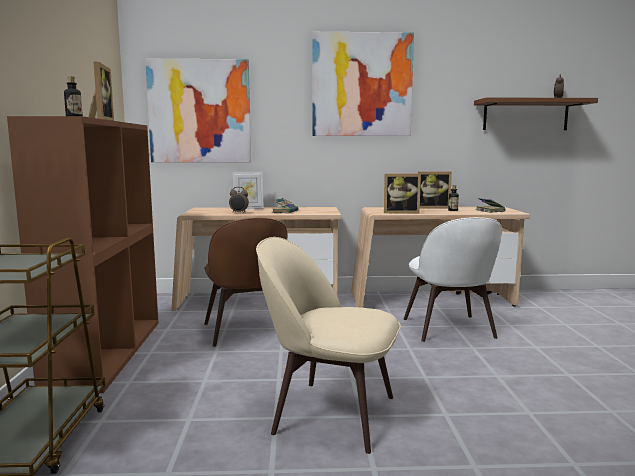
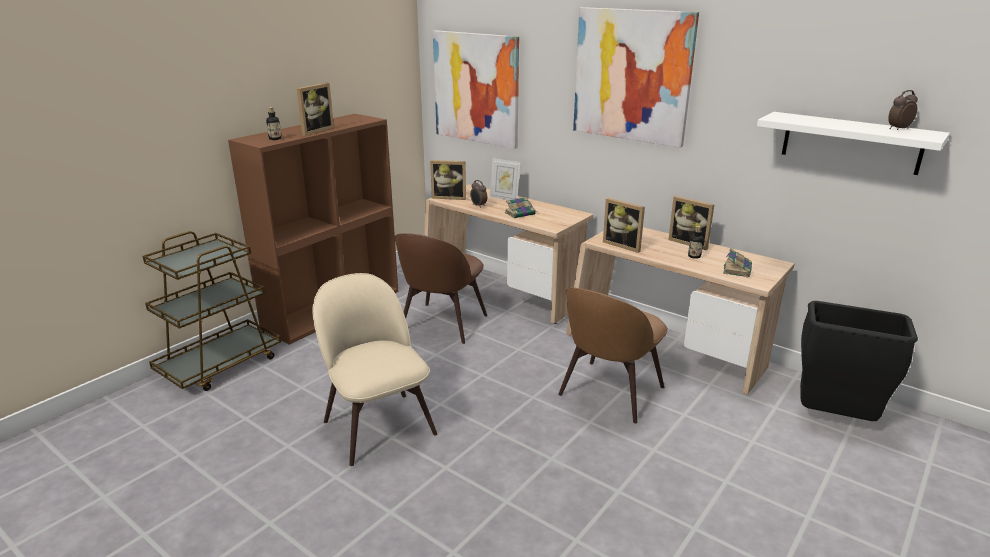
camera: 40 degrees right, 15 degrees up
(198, 212) = (449, 197): none -> picture frame
(449, 329) = (609, 393): white chair -> brown chair
(525, 115) = (851, 142): brown shelf -> white shelf
(571, 303) = (834, 419): none -> black trash can

